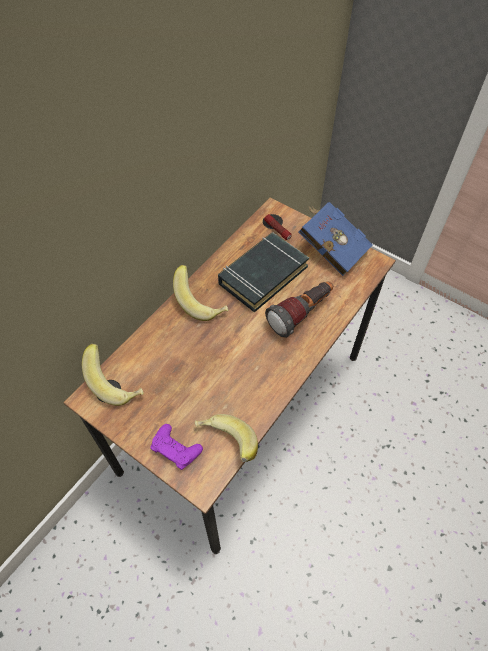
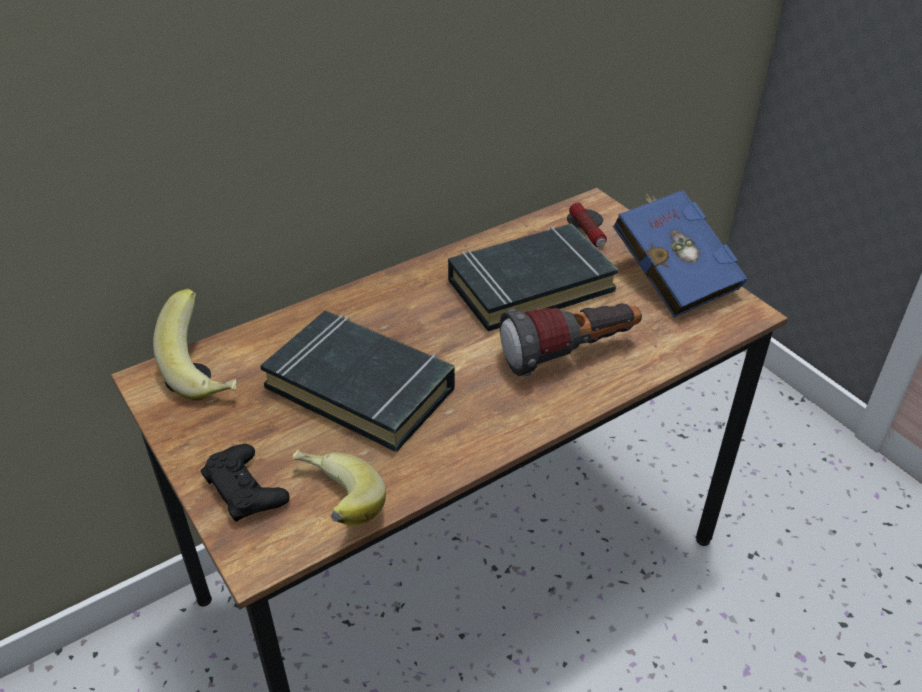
camera: 20 degrees right, 15 degrees down
(176, 448) = (245, 489): purple game controller -> black game controller
(201, 302) = (406, 298): banana -> none
(205, 368) = (361, 387): none -> black book

